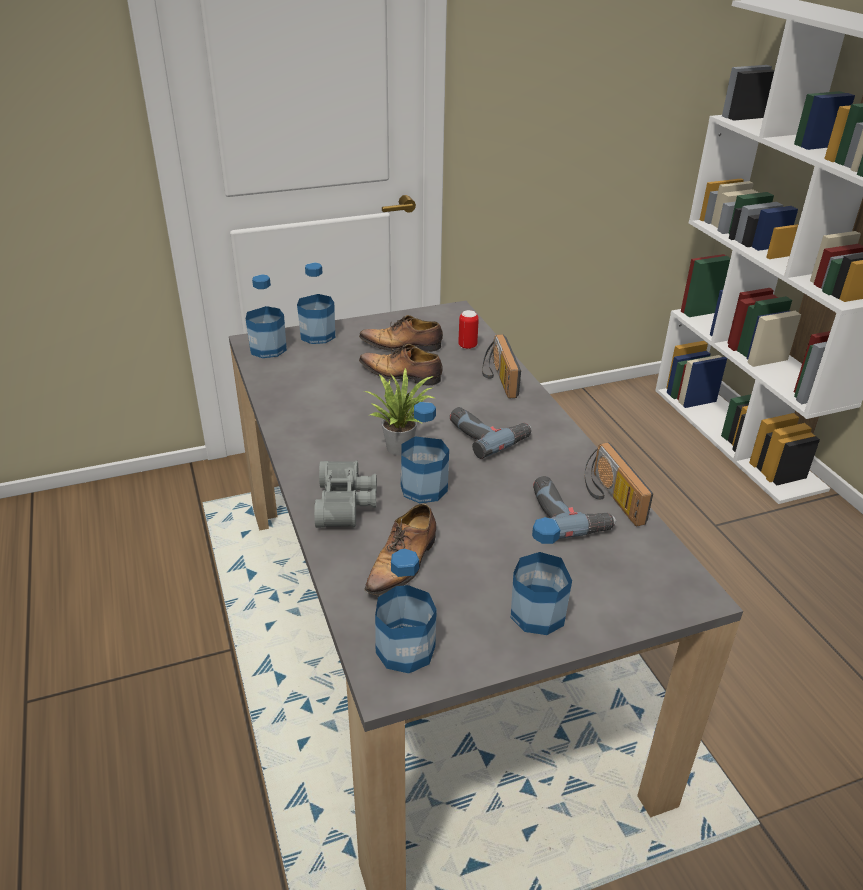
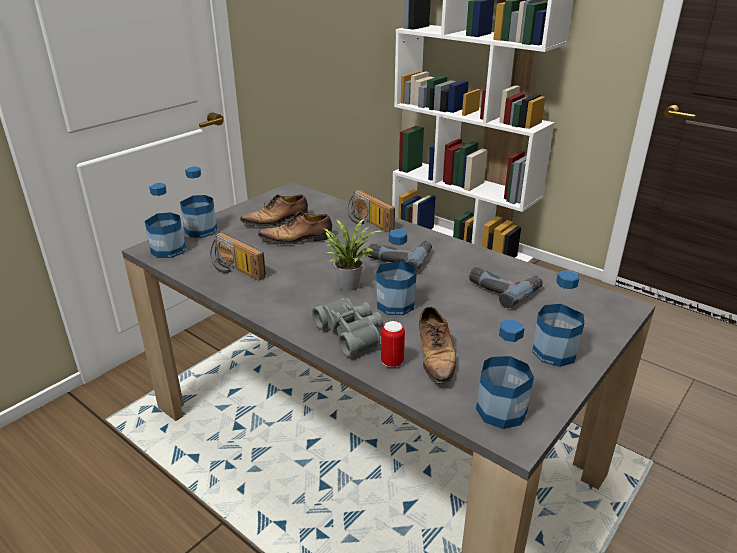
camera: 30 degrees left, 5 degrees down
(467, 346) = (324, 209): can -> can (392, 362)
(609, 498) = (517, 270): radio -> radio (235, 270)

